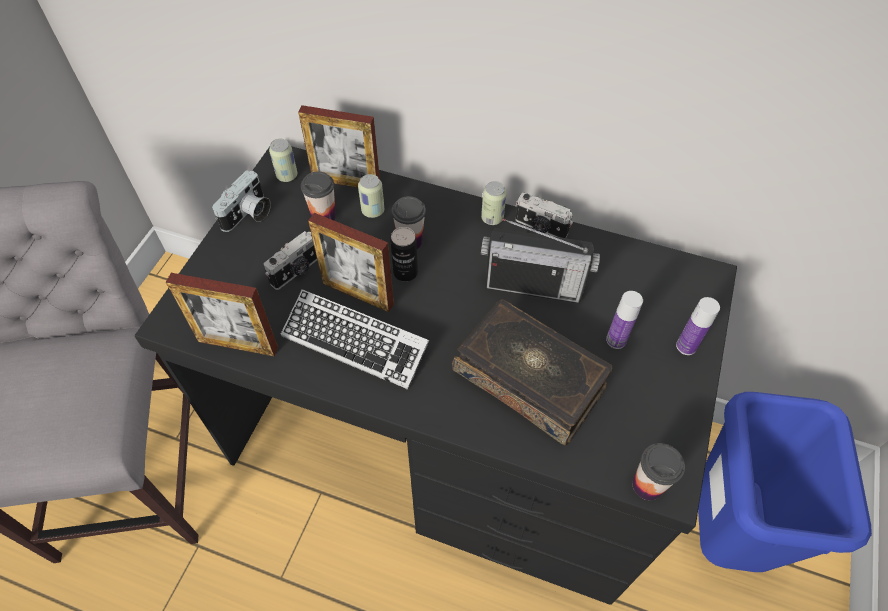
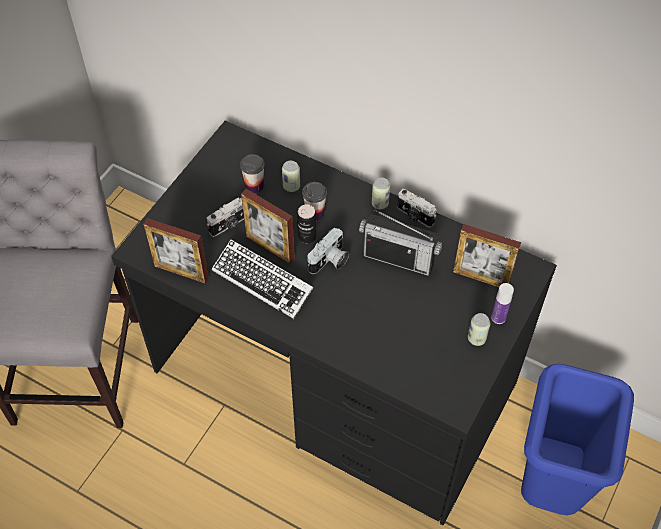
camera: 10 degrees right, 0 degrees up
(248, 215) = (199, 177): camera -> camera (329, 261)
(287, 175) = (231, 150): can -> can (476, 338)
(346, 182) = (275, 161): picture frame -> picture frame (481, 278)
(530, 378) = (380, 324): book -> none
(616, 340) = (448, 306): bottle -> none
(647, 485) = (442, 404): cup -> none

